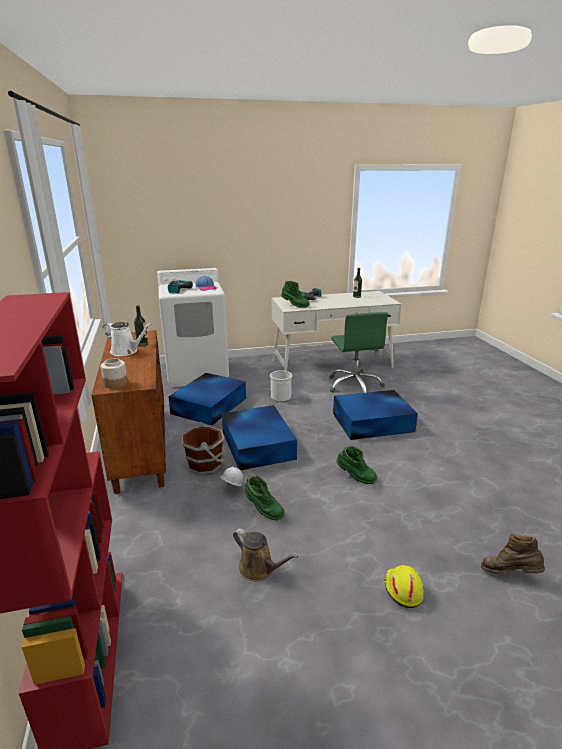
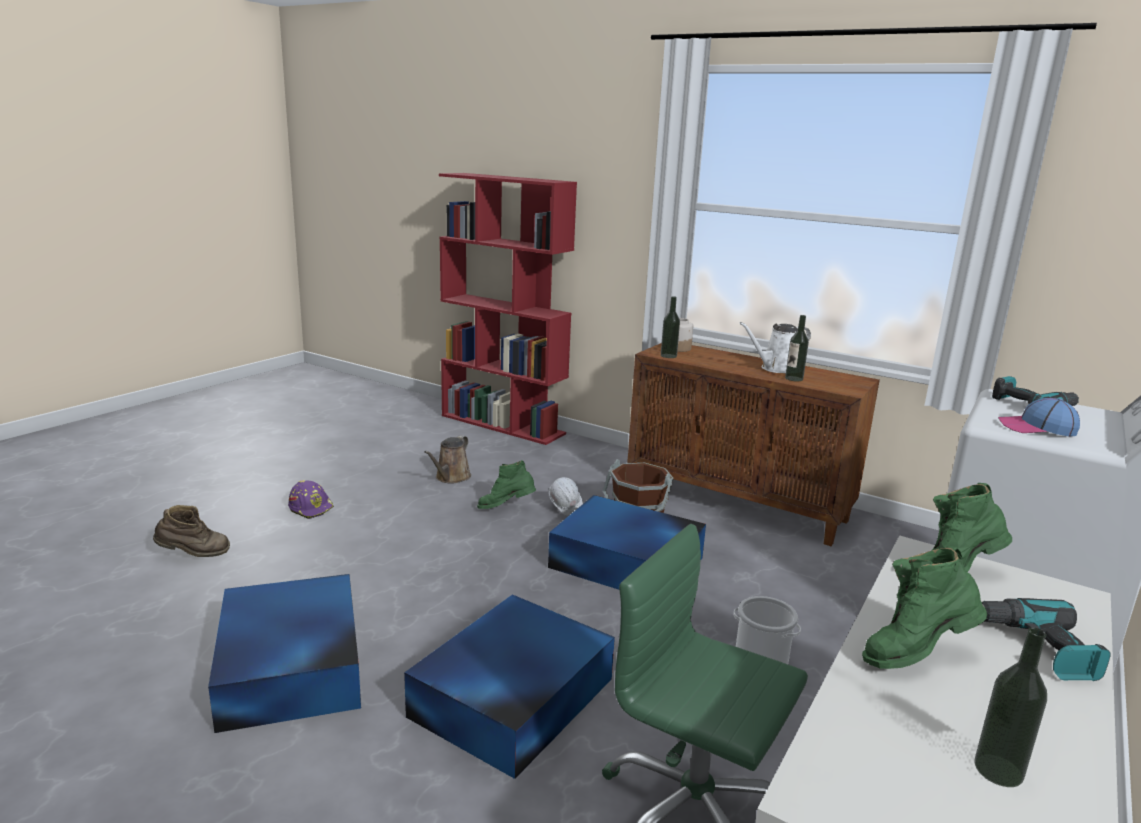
camera: 135 degrees right, 5 degrees down
(144, 379) = (668, 356): none -> bottle
(210, 405) = (810, 587): blue storage box -> blue storage box (289, 668)
(259, 569) = (451, 478): brown watering can -> brown watering can turned 60 degrees counterclockwise
(355, 477) = (442, 578): green boot -> green boot (915, 654)
(402, 589) = (311, 508): yellow hard hat -> purple hard hat

